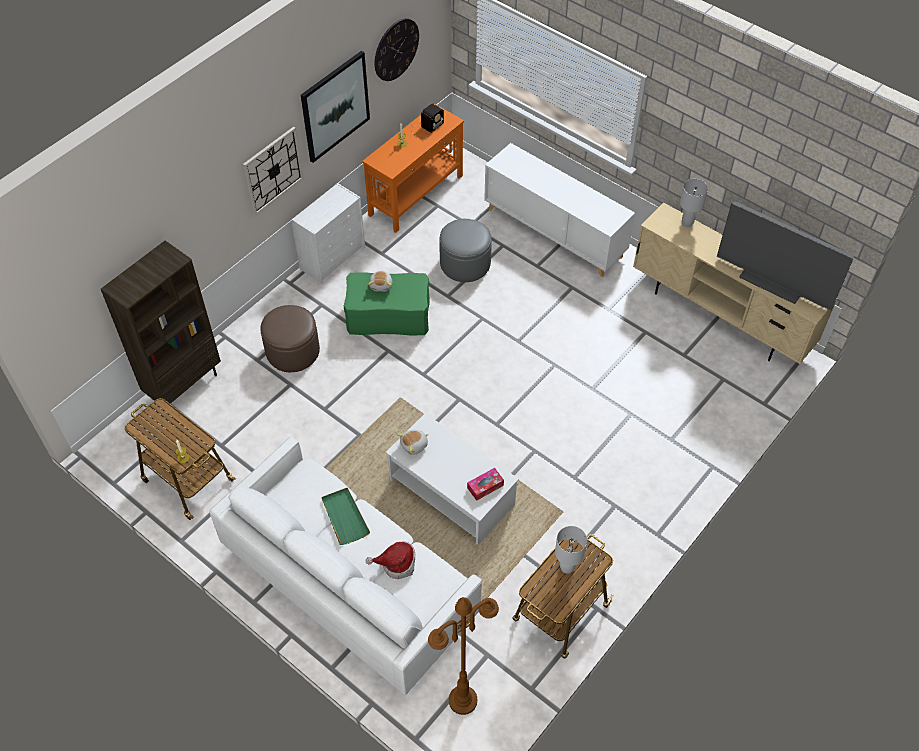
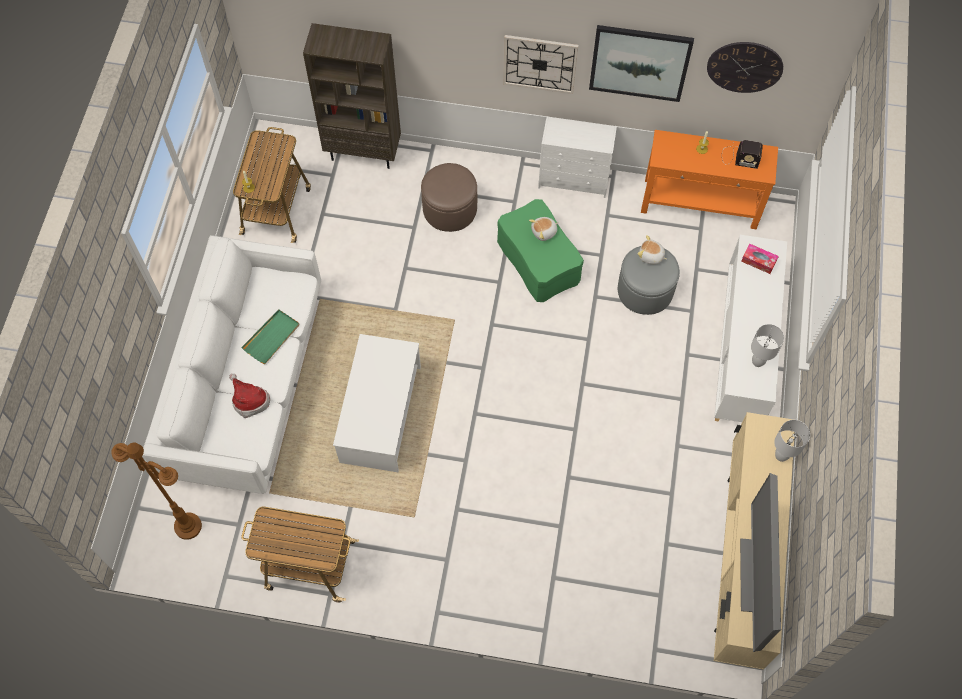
camera: 60 degrees right, 10 degrees up
(414, 445) = (379, 353): plush toy -> plush toy (651, 256)
(485, 486) = (370, 432): tissue box -> tissue box (758, 261)
(567, 568) = (303, 536): white table lamp -> white table lamp (758, 362)

